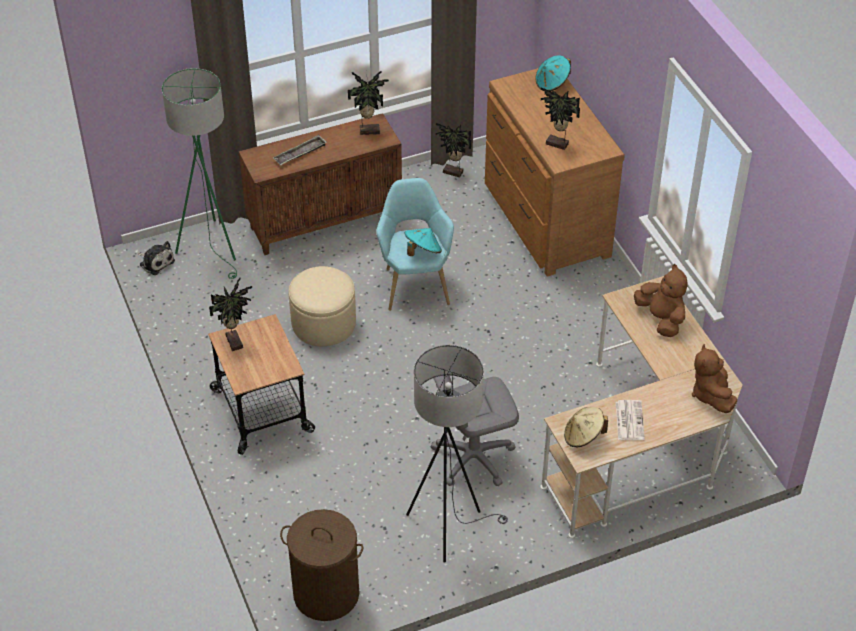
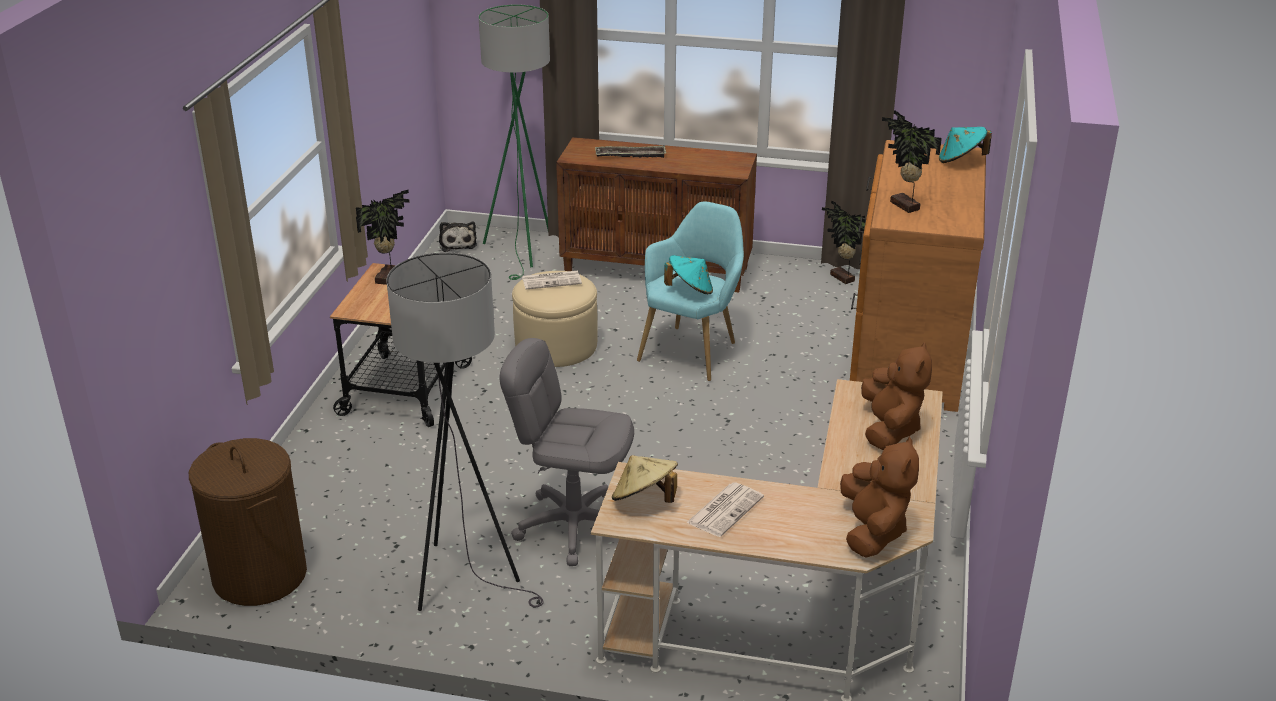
camera: 35 degrees right, 15 degrees down
(315, 281) = (552, 280): none -> newspaper
(369, 130) = (725, 160): potted plant -> none
(711, 394) = (873, 531): brown plush toy -> brown plush toy turned 150 degrees clockwise

